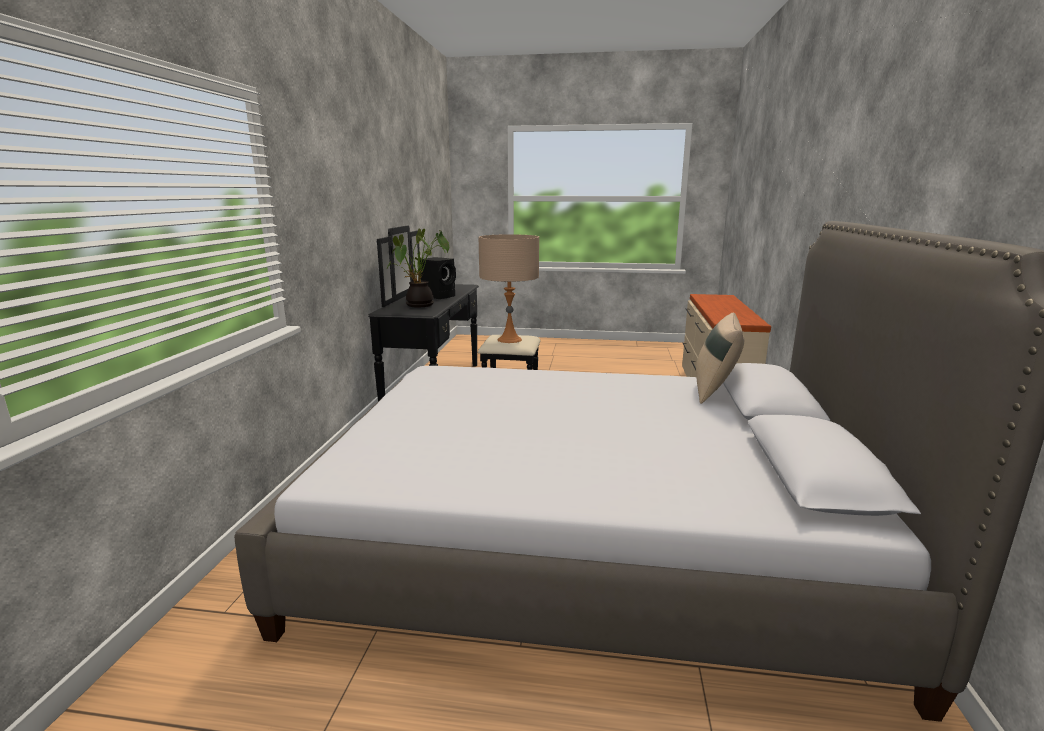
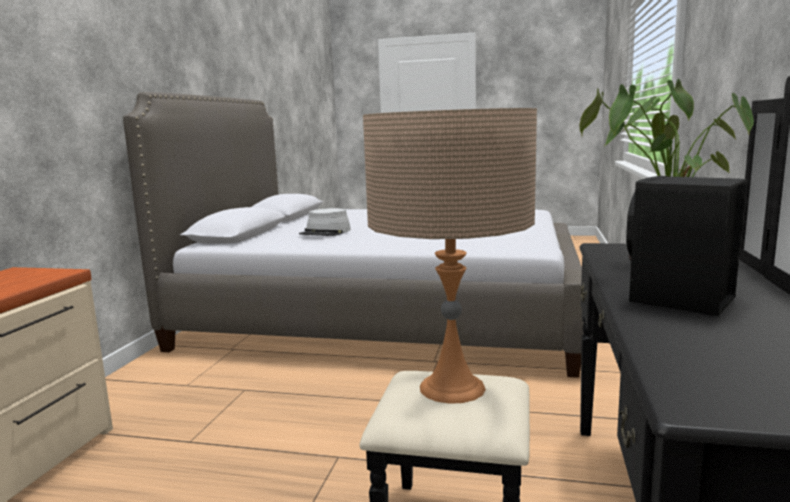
camera: 175 degrees left, 5 degrees down
(649, 399) = (325, 232): none -> grey hat
(715, 391) = (261, 238): beige pillow -> none

